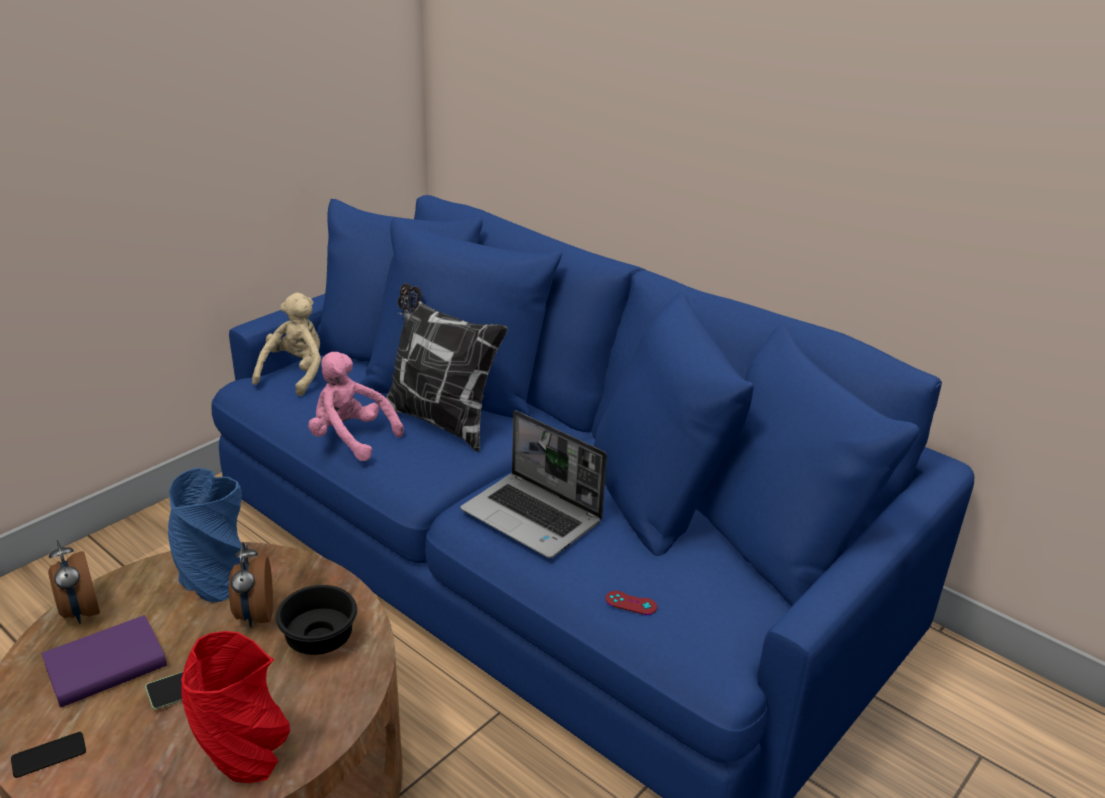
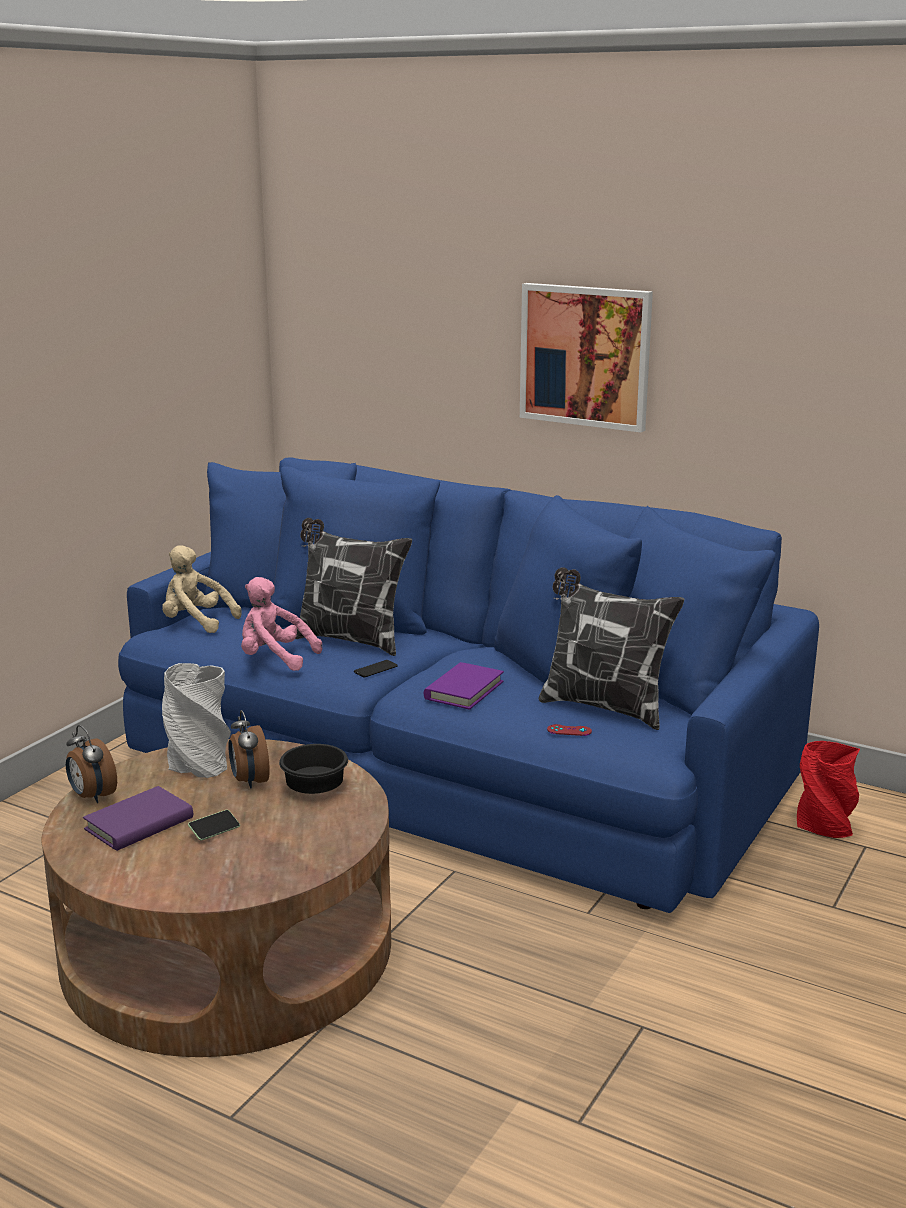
camera: 10 degrees left, 10 degrees down
(49, 755) = (126, 877): phone -> phone (375, 669)
(214, 576) = (198, 763): blue vase -> grey vase
(244, 754) = (292, 857): red vase -> red vase (825, 827)
(295, 374) = (196, 622): beige plush toy -> beige plush toy turned 75 degrees counterclockwise
(533, 517) = (464, 690): laptop -> purple book
(684, 568) = (603, 707): none -> pillow
(743, 123) = (585, 356): none -> picture

